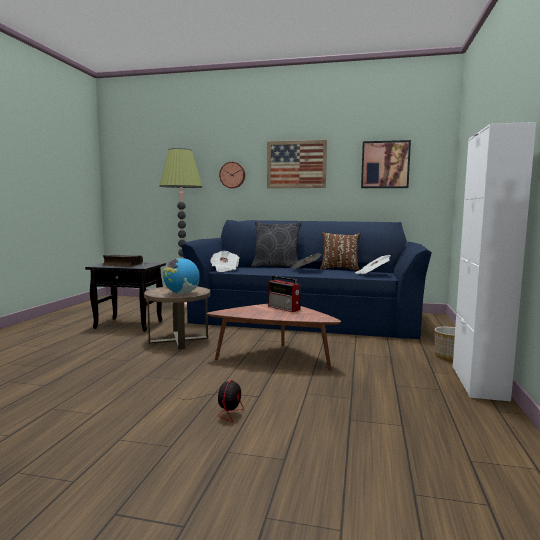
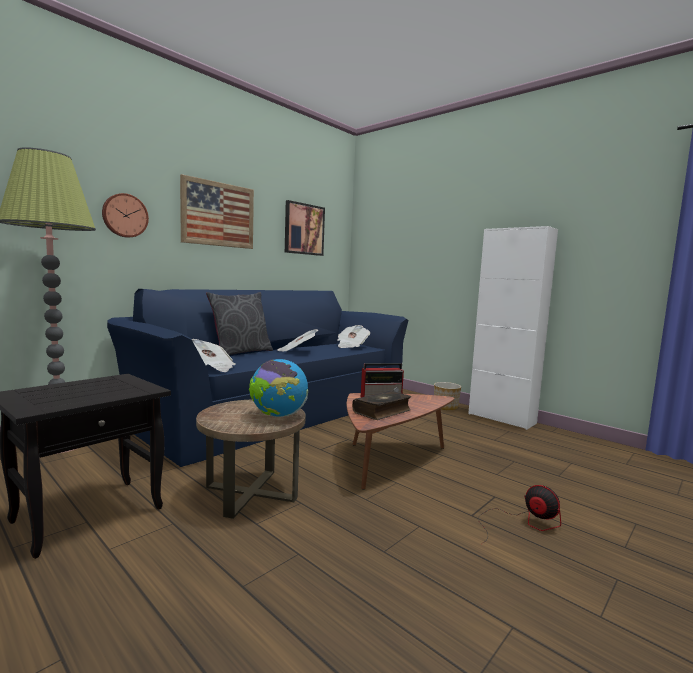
camera: 60 degrees left, 0 degrees up
(122, 265) = (85, 394): book -> book (382, 411)
(339, 269) = (301, 345): brown pillow -> none

